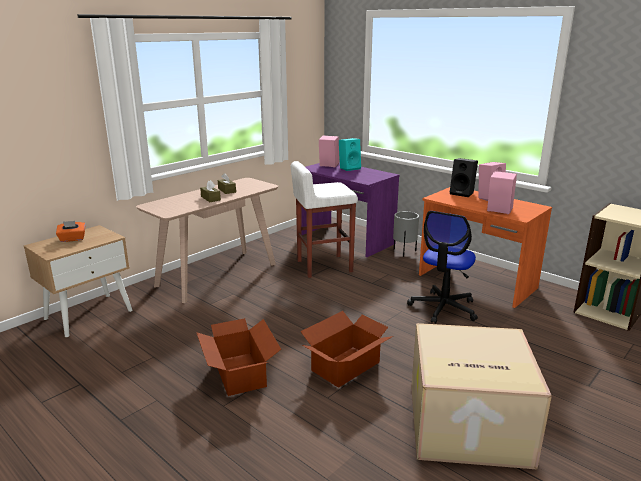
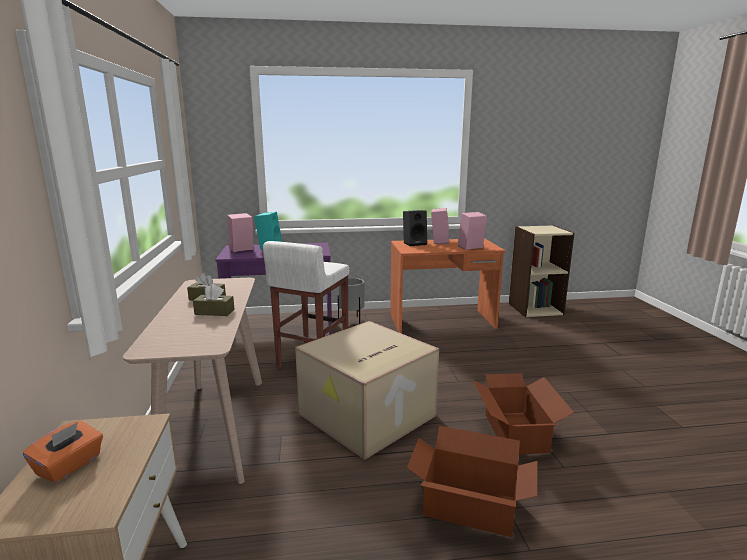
camera: 50 degrees left, 5 degrees down
(443, 308) = (466, 349): office chair -> none
(466, 425) = (647, 419): cardboard box -> cardboard box (367, 416)

